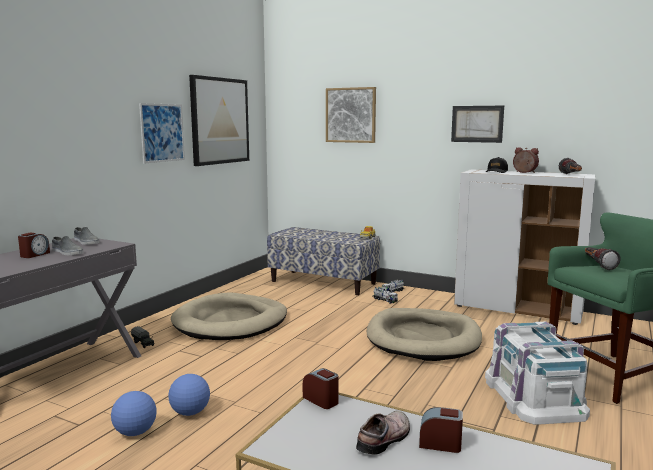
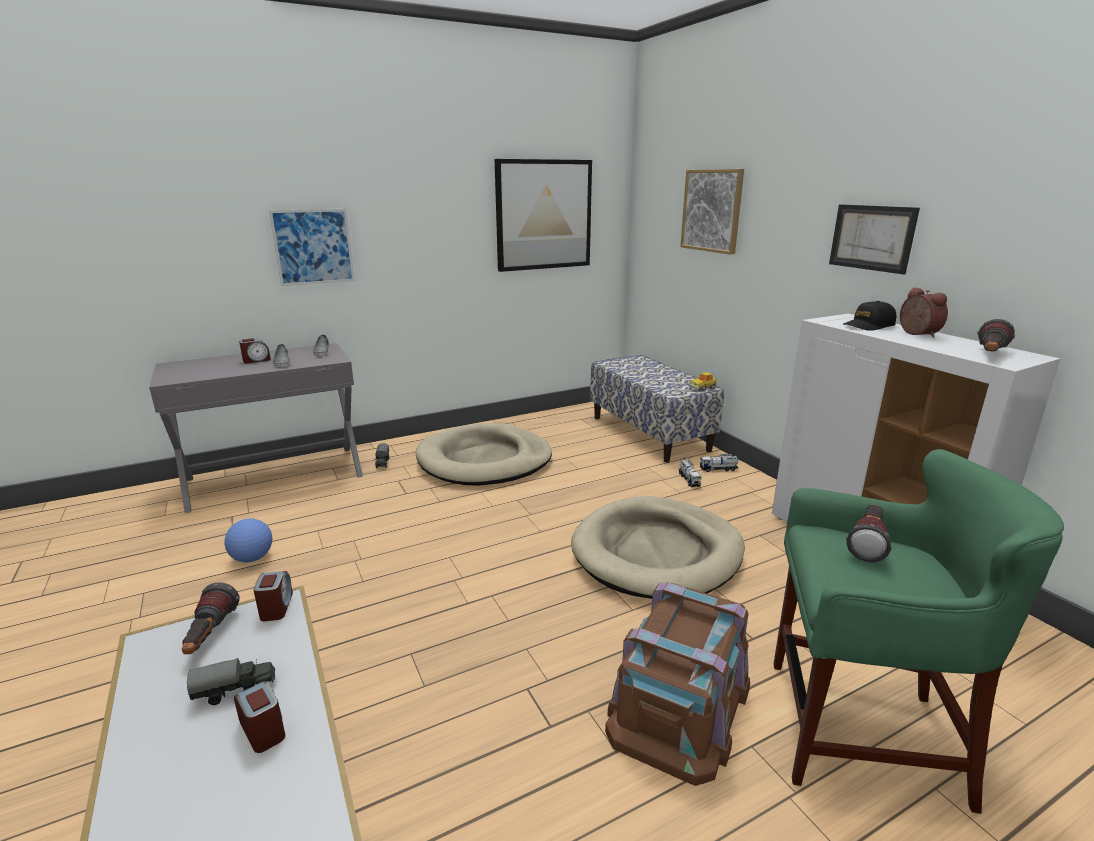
camera: 35 degrees right, 10 degrees up
(162, 133) = (450, 232): picture -> picture (313, 247)
(190, 412) = (313, 555): football -> none
(309, 428) = (209, 636): none -> flashlight
(386, 439) = (236, 690): shoe -> toy truck
(534, 395) = (680, 704): white storage box -> brown storage box

